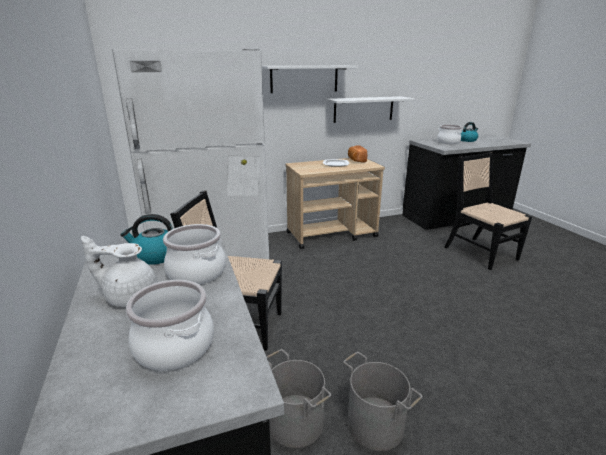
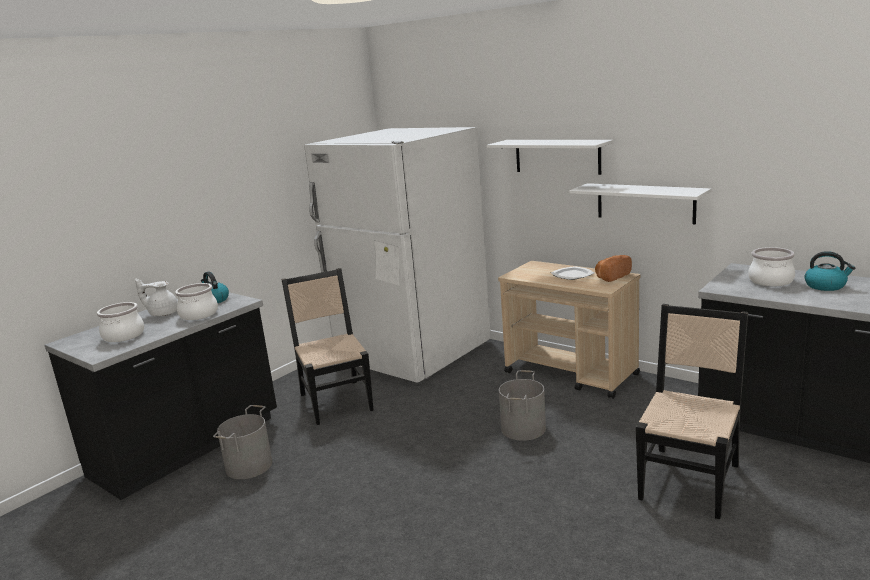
camera: 60 degrees right, 5 degrees down
(130, 297) = (163, 313): white teapot -> white teapot turned 60 degrees counterclockwise
(375, 425) = (267, 497): grey bucket -> grey bucket (522, 428)

